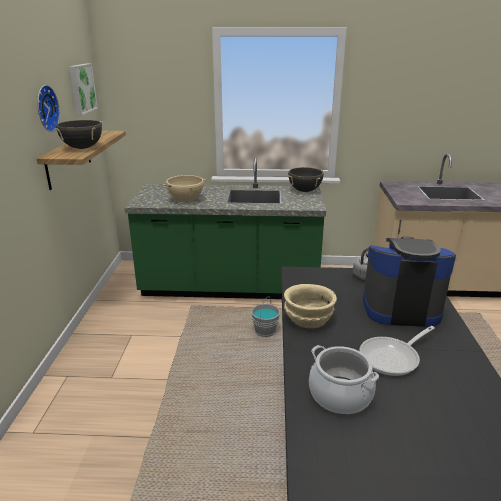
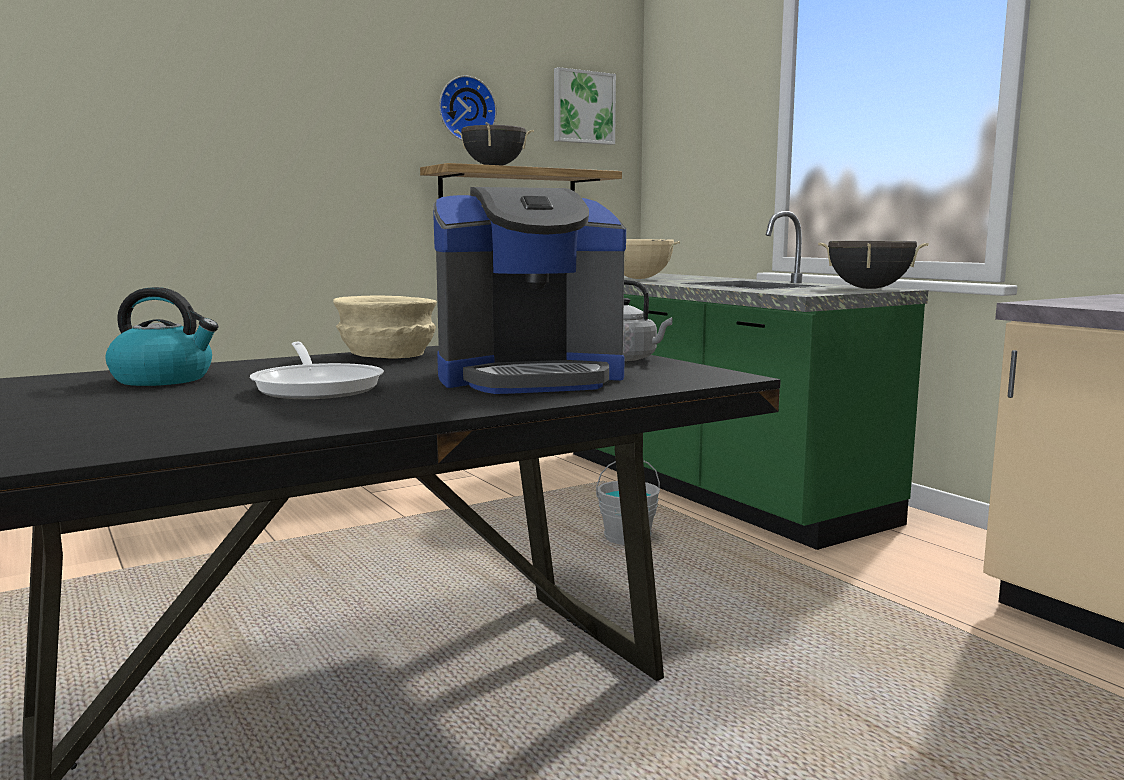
camera: 55 degrees right, 15 degrees down
(340, 395) = (164, 379): cooking pot -> kettle
(393, 358) = (318, 387): frying pan -> frying pan turned 135 degrees counterclockwise
(400, 308) = (529, 378): coffee machine -> coffee machine turned 105 degrees clockwise

